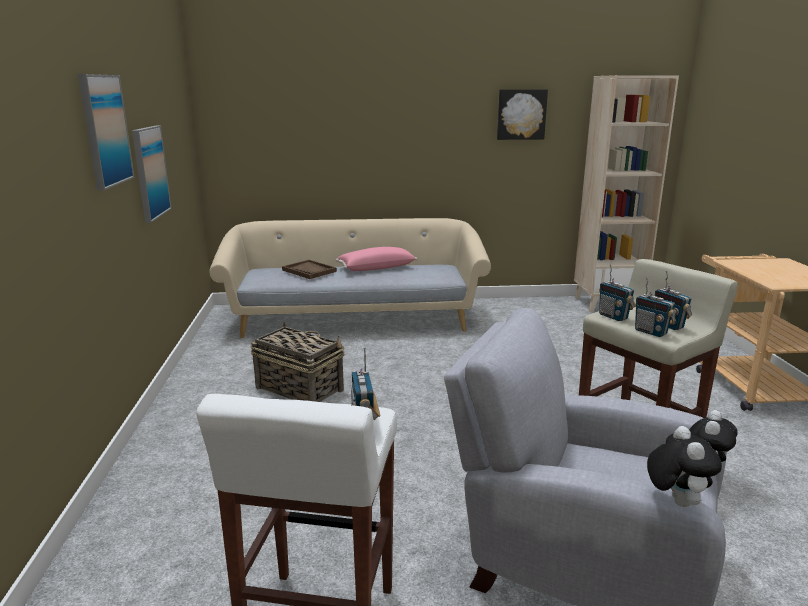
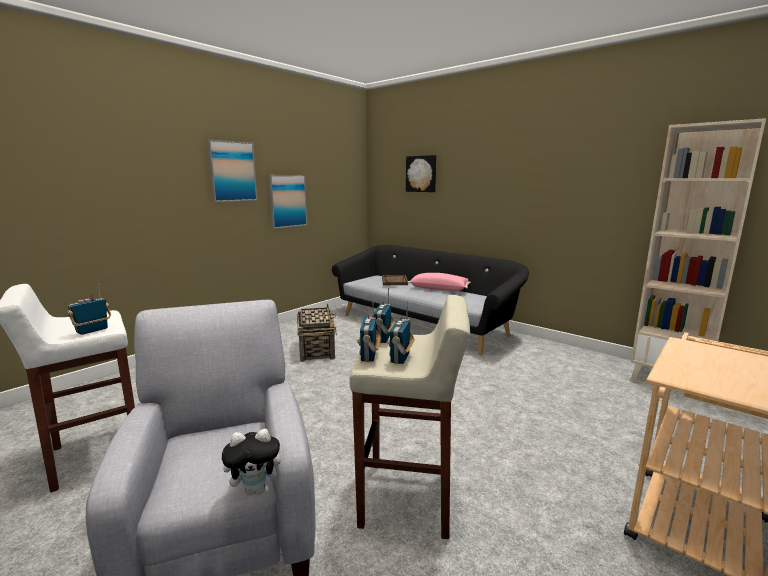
camera: 45 degrees right, 5 degrees down
(354, 318) = (423, 324): beige sofa -> black sofa
(521, 114) = (591, 172): picture -> picture (421, 174)
(675, 500) = (112, 465): plush toy -> none

